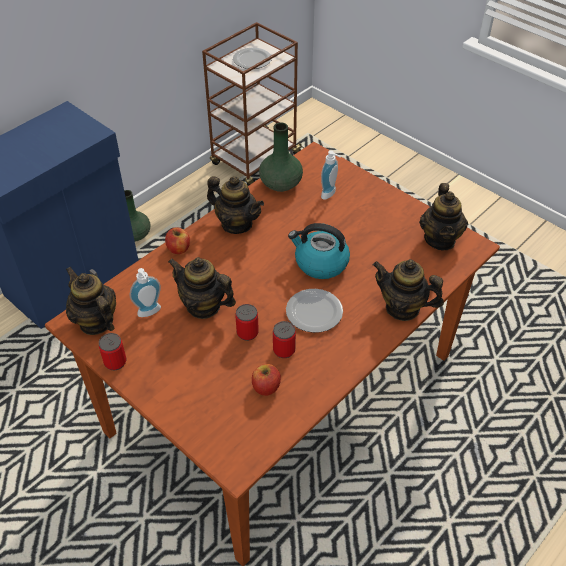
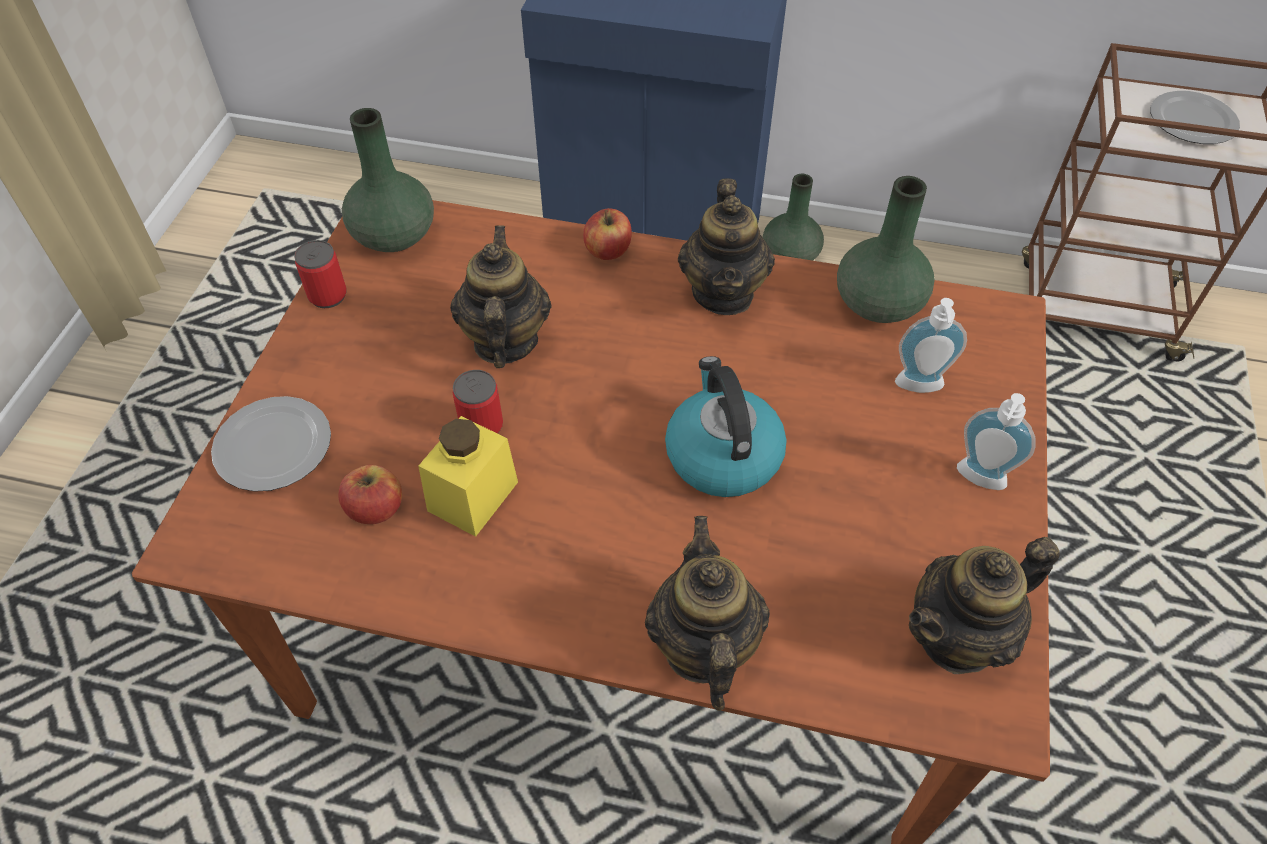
camera: 60 degrees right, 5 degrees up
(96, 322) = (393, 236): teapot -> green vase
(150, 313) = (448, 286): soap dispenser -> soap dispenser (979, 480)
(284, 350) = (473, 496): can -> yellow jar
(314, 313) = (590, 502): plate -> plate (271, 448)

